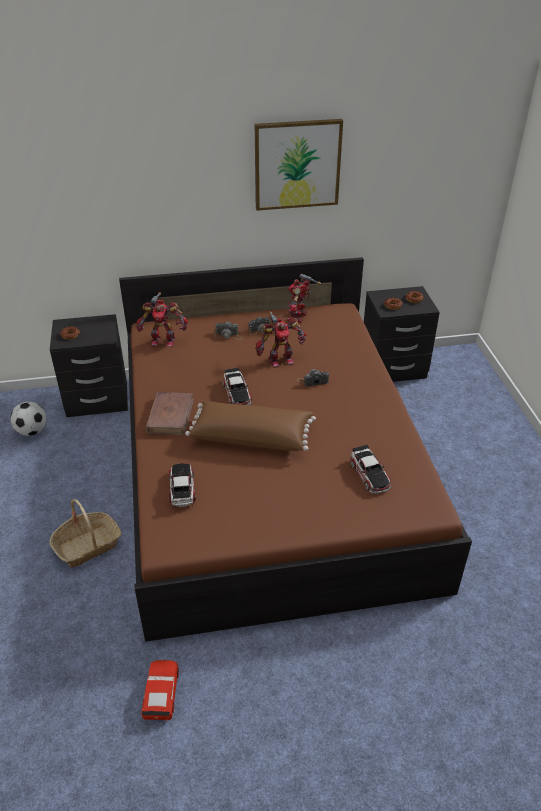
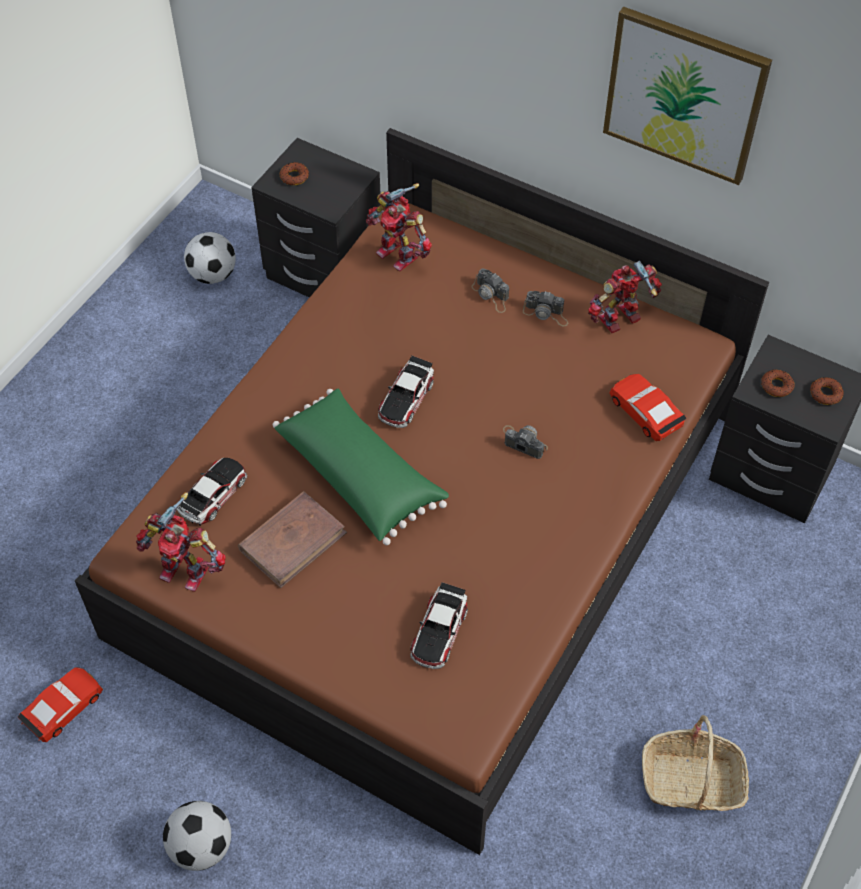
camera: 40 degrees right, 15 degrees up
(88, 546) = (142, 478): basket -> basket (691, 781)
(170, 416) = (297, 381): brown book -> brown book (293, 541)
(251, 436) = (360, 475): brown pillow -> green pillow
(280, 359) = (516, 379): toy robot -> toy robot (185, 570)
(321, 701) = (201, 847): none -> football
(351, 343) = (645, 412): none -> red toy car

